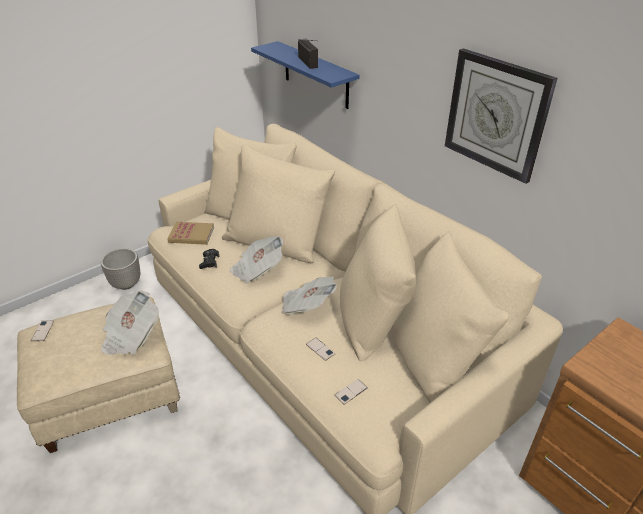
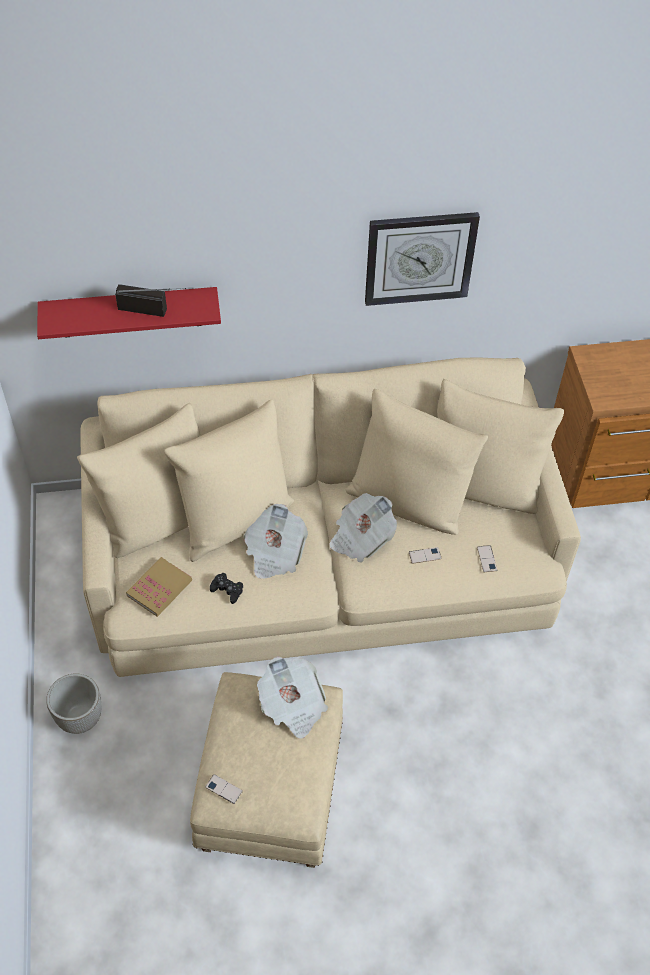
camera: 60 degrees left, 15 degrees up
(316, 75) = (130, 312): blue shelf -> red shelf

